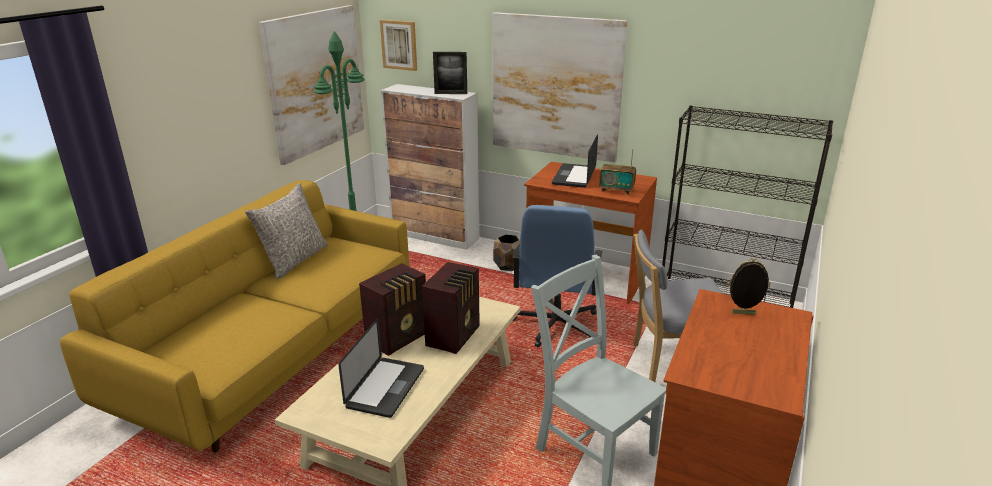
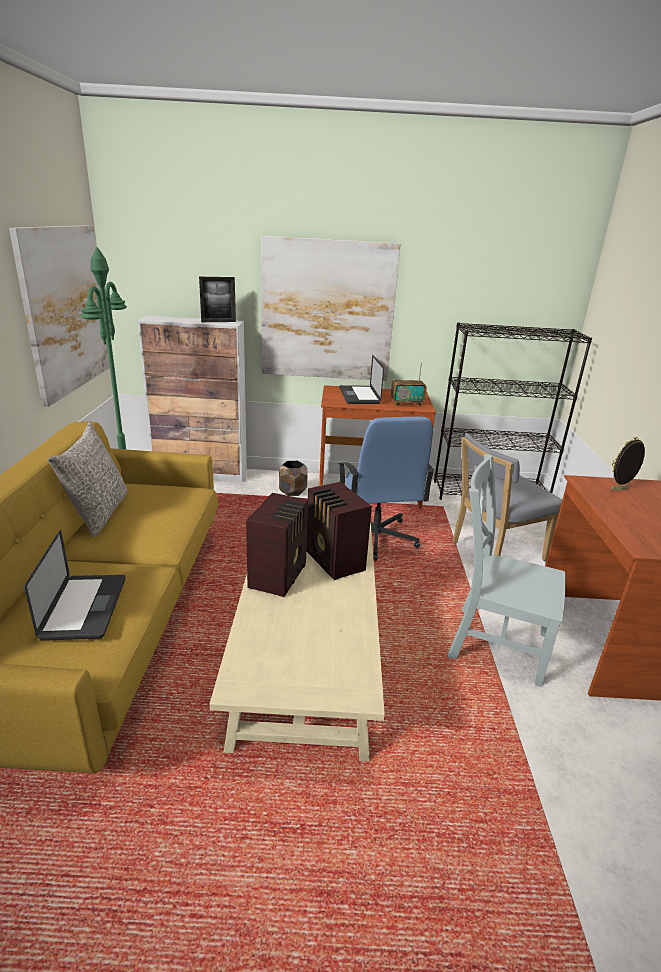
camera: 25 degrees left, 0 degrees up
(385, 388) = (310, 632): laptop -> laptop (84, 607)
(399, 45) = (149, 272): picture -> none
(454, 336) = (334, 562): radio -> radio turned 150 degrees clockwise

